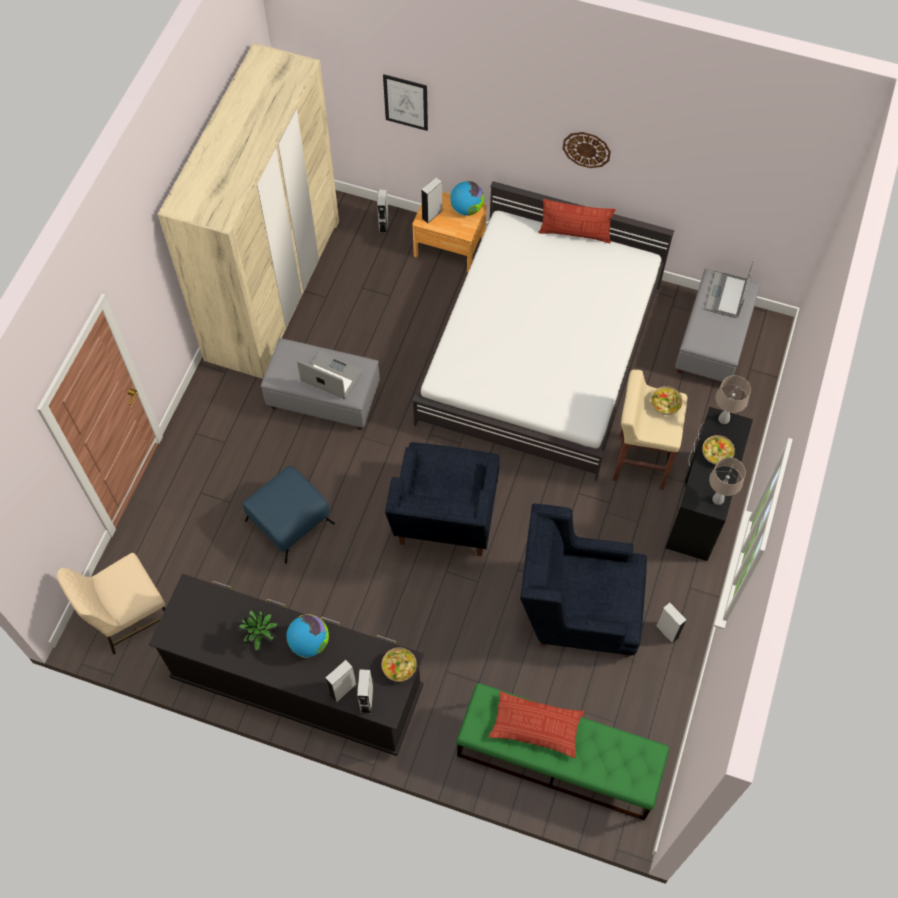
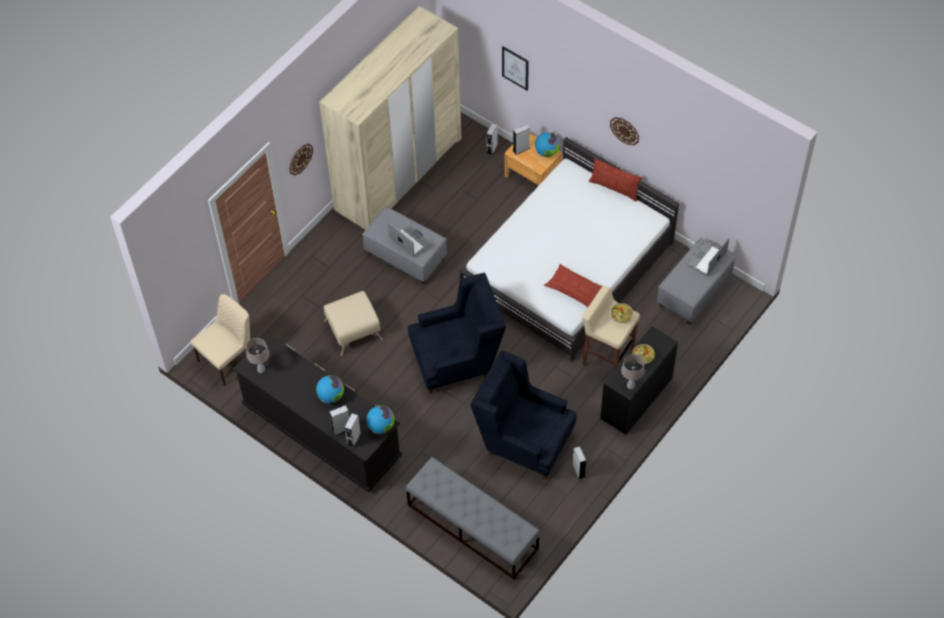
camera: 20 degrees right, 5 degrees down
(128, 616) = (228, 359): beige chair -> beige chair turned 150 degrees clockwise
(150, 305) = (300, 159): none -> wall clock
(260, 635) = (302, 383): potted plant -> none
(289, 522) = (353, 330): blue ottoman -> beige ottoman
(399, 667) = (381, 426): bowl -> globe
(445, 521) = (457, 359): blue armchair -> blue armchair turned 135 degrees counterclockwise
(536, 726) = (458, 492): pillow -> pillow (575, 289)
(557, 759) = (472, 526): green bench -> grey bench
(723, 419) = (657, 336): beige table lamp -> beige table lamp (261, 369)

